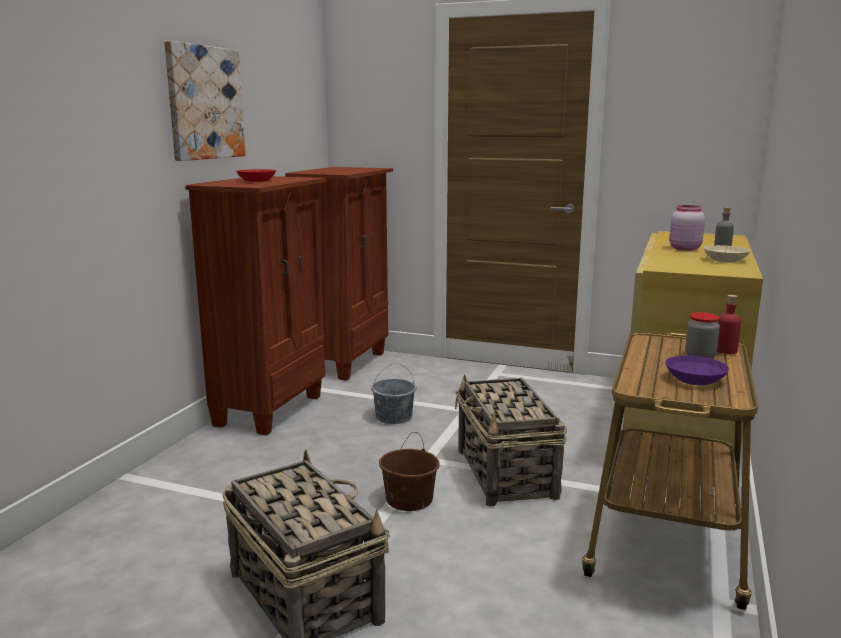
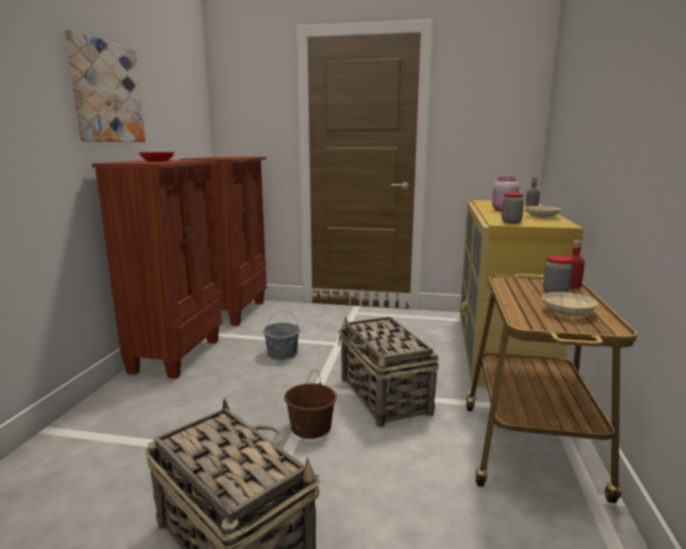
camera: 10 degrees left, 0 degrees up
(676, 267) = (511, 222): none -> jar
(695, 380) = (568, 312): purple bowl -> beige bowl

